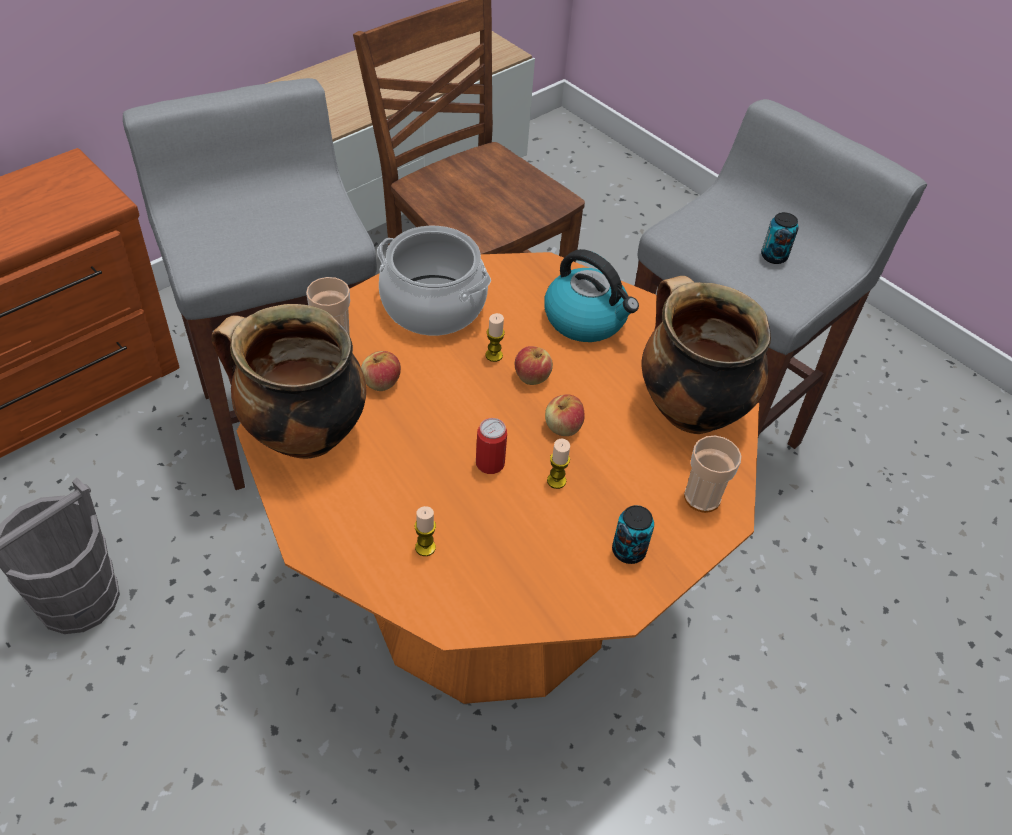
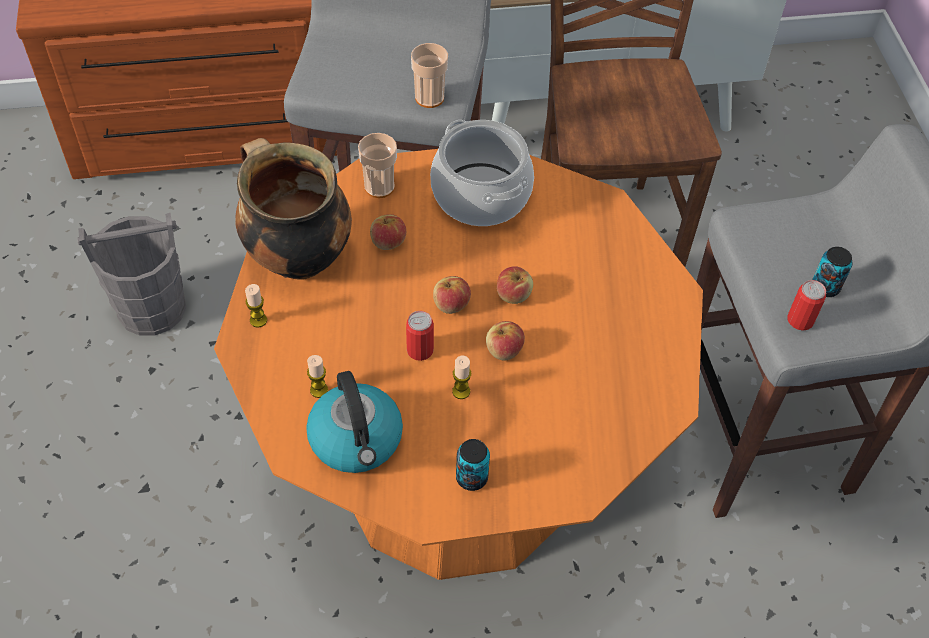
camera: 35 degrees right, 5 degrees up
(484, 410) = (451, 304): none -> apple
(494, 355) = (496, 261): candle -> candle (258, 320)
(586, 319) = (603, 267): kettle -> kettle (357, 440)
(687, 410) = (625, 389): cooking pot -> none
(702, 497) = (571, 469): cup -> cup (429, 98)
(778, 289) = (800, 320): none -> can

